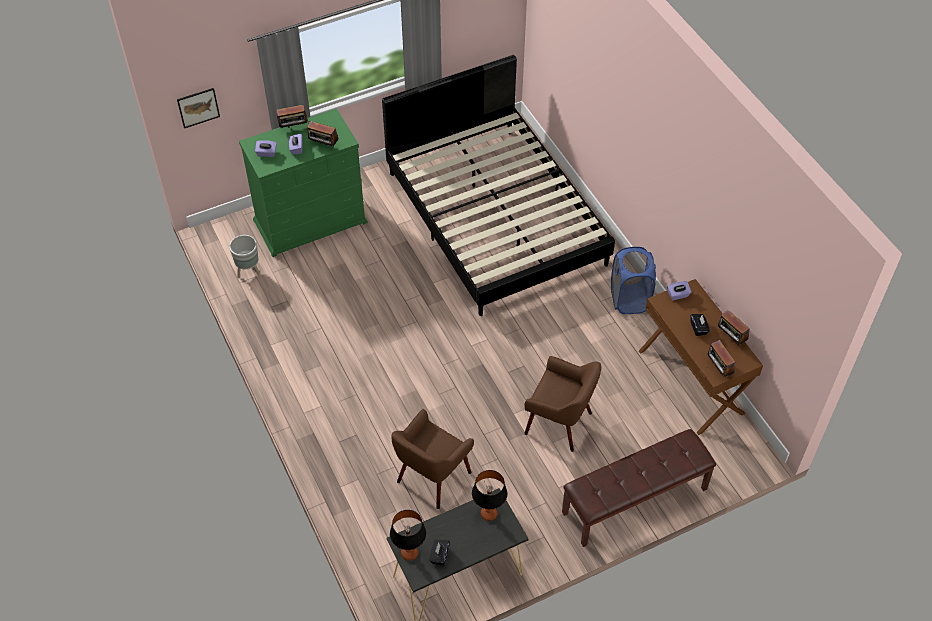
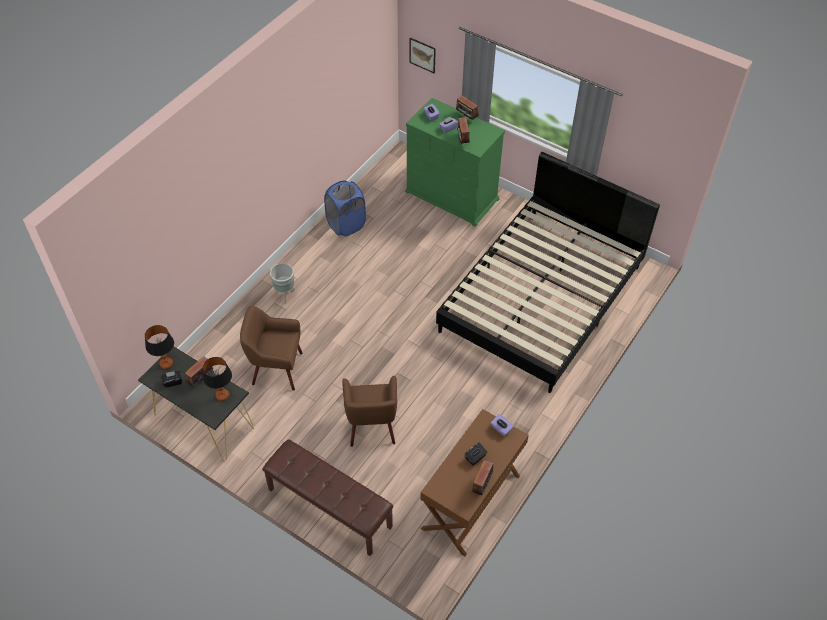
camera: 60 degrees right, 0 degrees up
(248, 271) = (383, 186): grey planter -> grey planter (285, 294)
(629, 299) = (525, 422): blue laundry basket -> blue laundry basket (346, 225)
(718, 369) = (441, 488): radio -> radio (200, 380)

